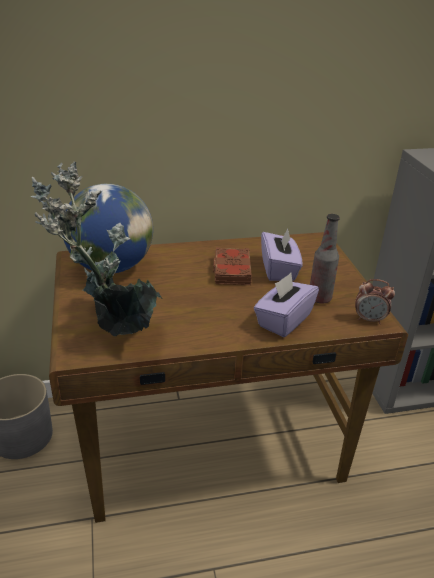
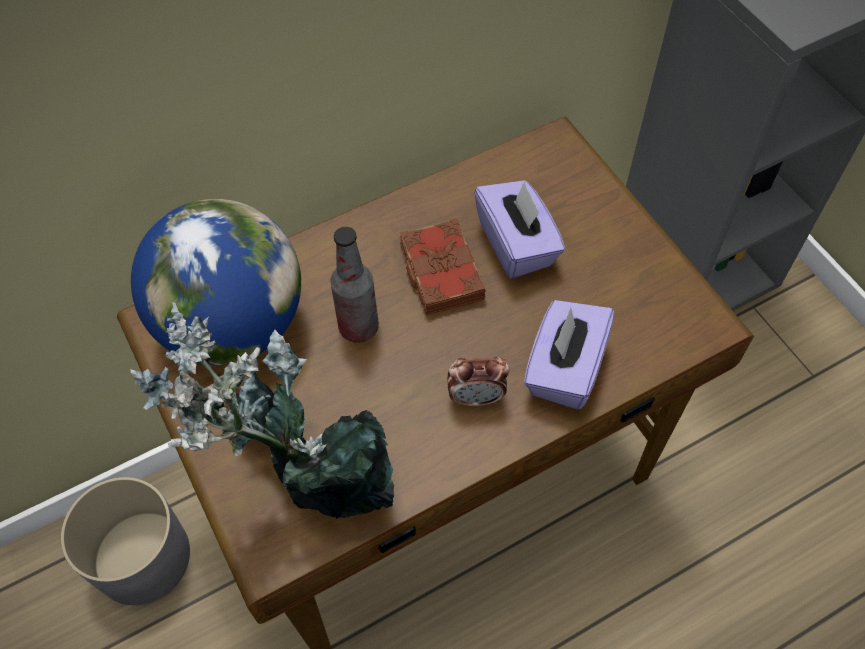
camera: 15 degrees left, 25 degrees up
(319, 298) = (603, 297): bottle -> bottle (358, 327)
(369, 319) = (692, 324): alarm clock -> alarm clock (476, 397)

